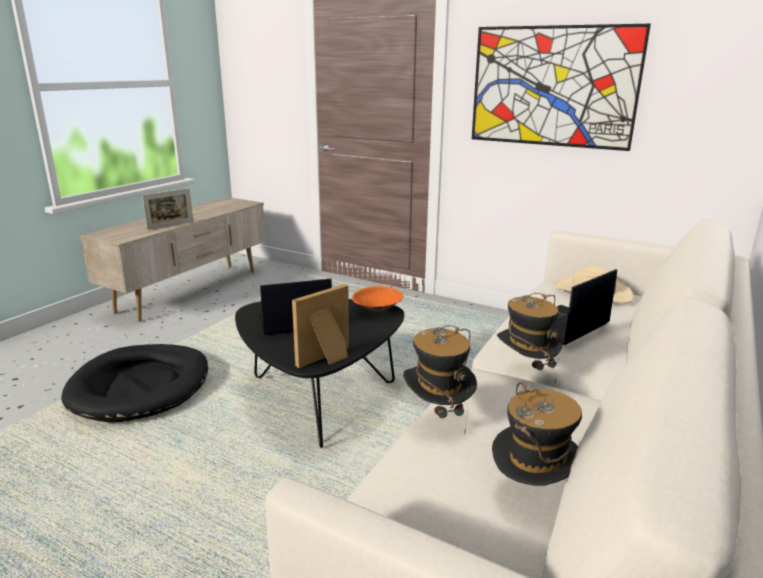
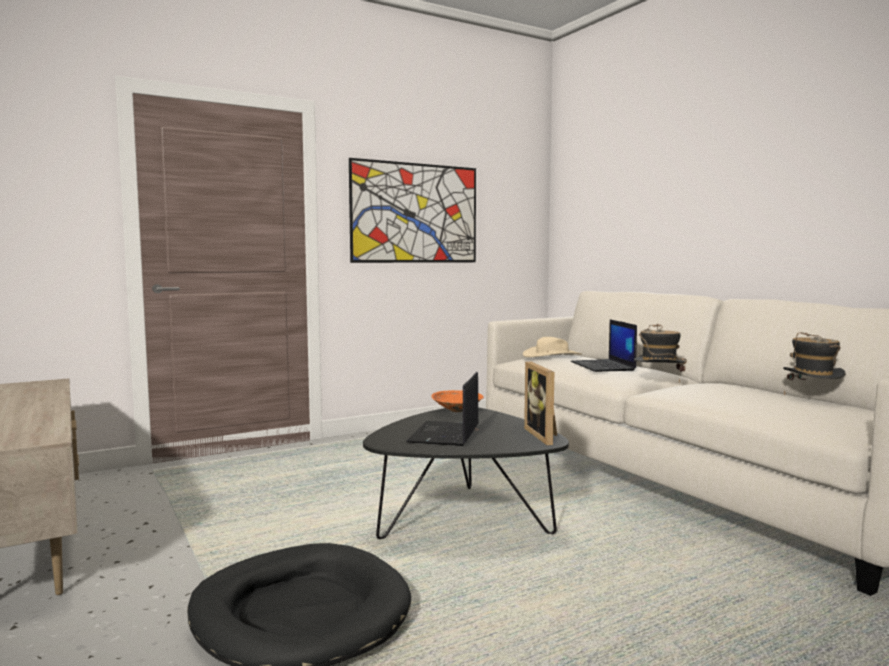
camera: 60 degrees left, 15 degrees down
(170, 225) = (50, 414): picture frame -> none
(437, 416) = (719, 400): hat -> none

